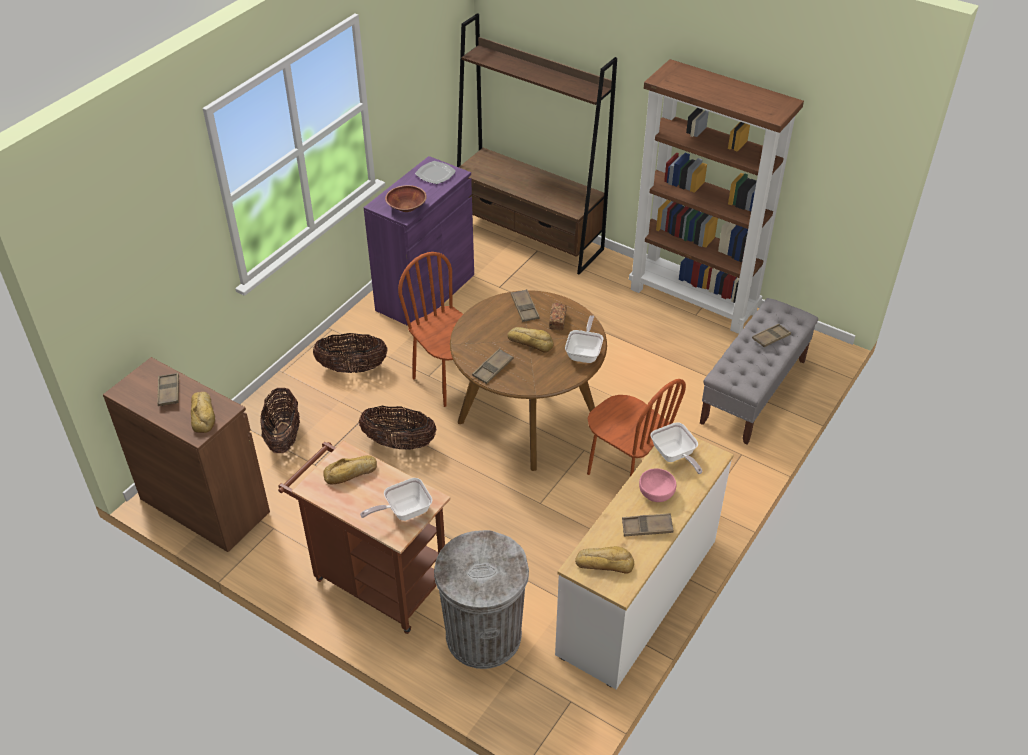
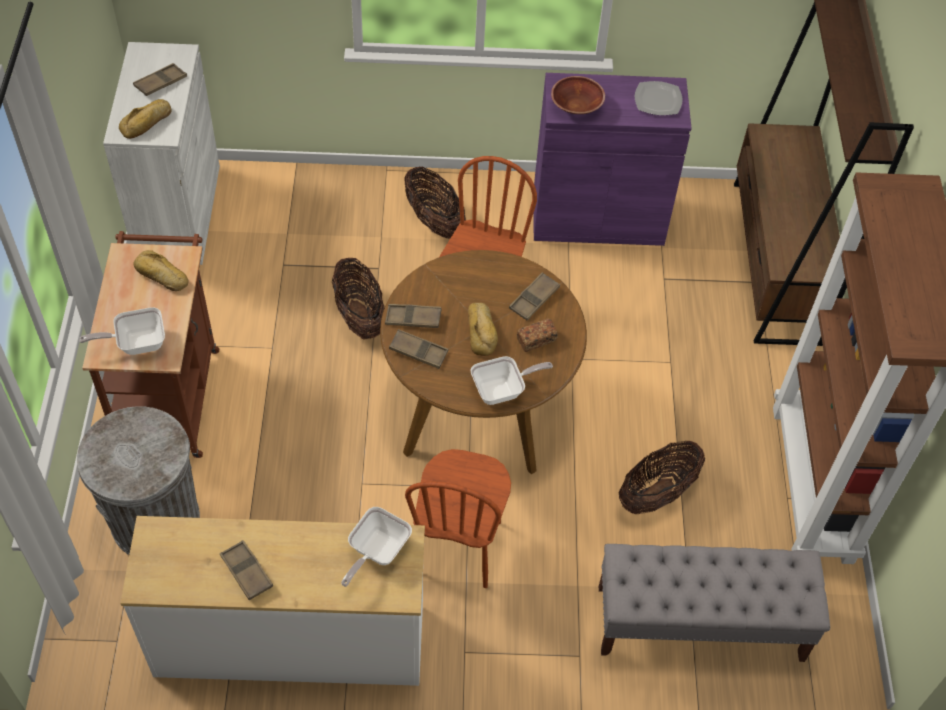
camera: 55 degrees right, 10 degrees up
(204, 505) = (178, 213): brown cabinet -> white cabinet
(283, 436) = (302, 220): basket -> basket (657, 493)
(403, 511) = (136, 343): frying pan -> frying pan turned 45 degrees counterclockwise
(604, 563) = (171, 554): bread -> none
(656, 493) = (305, 558): pink bowl -> none
(771, 338) = (736, 586): brown tray -> brown tray (418, 352)

